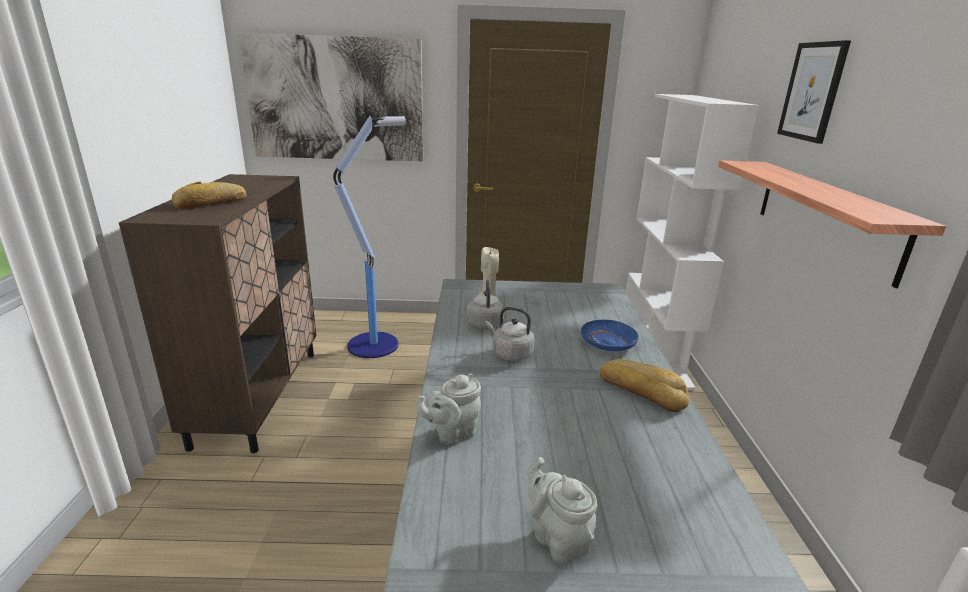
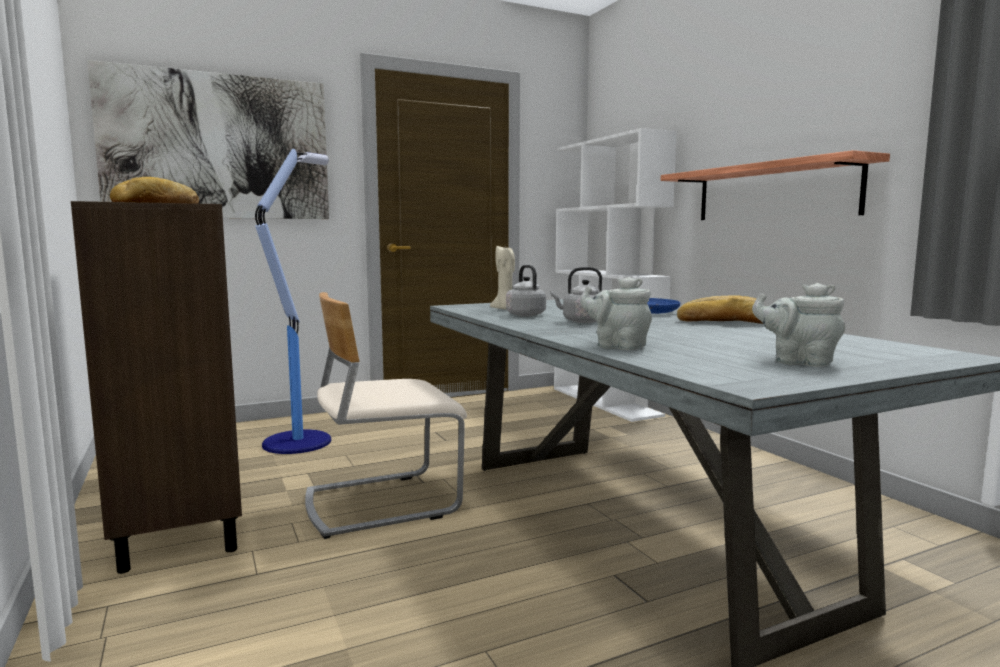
camera: 25 degrees left, 15 degrees down
(375, 433) = (381, 502): none -> beige chair
(452, 433) = (617, 346): grey teapot -> grey teapot turned 90 degrees clockwise
(812, 91) = (730, 106): picture -> none

